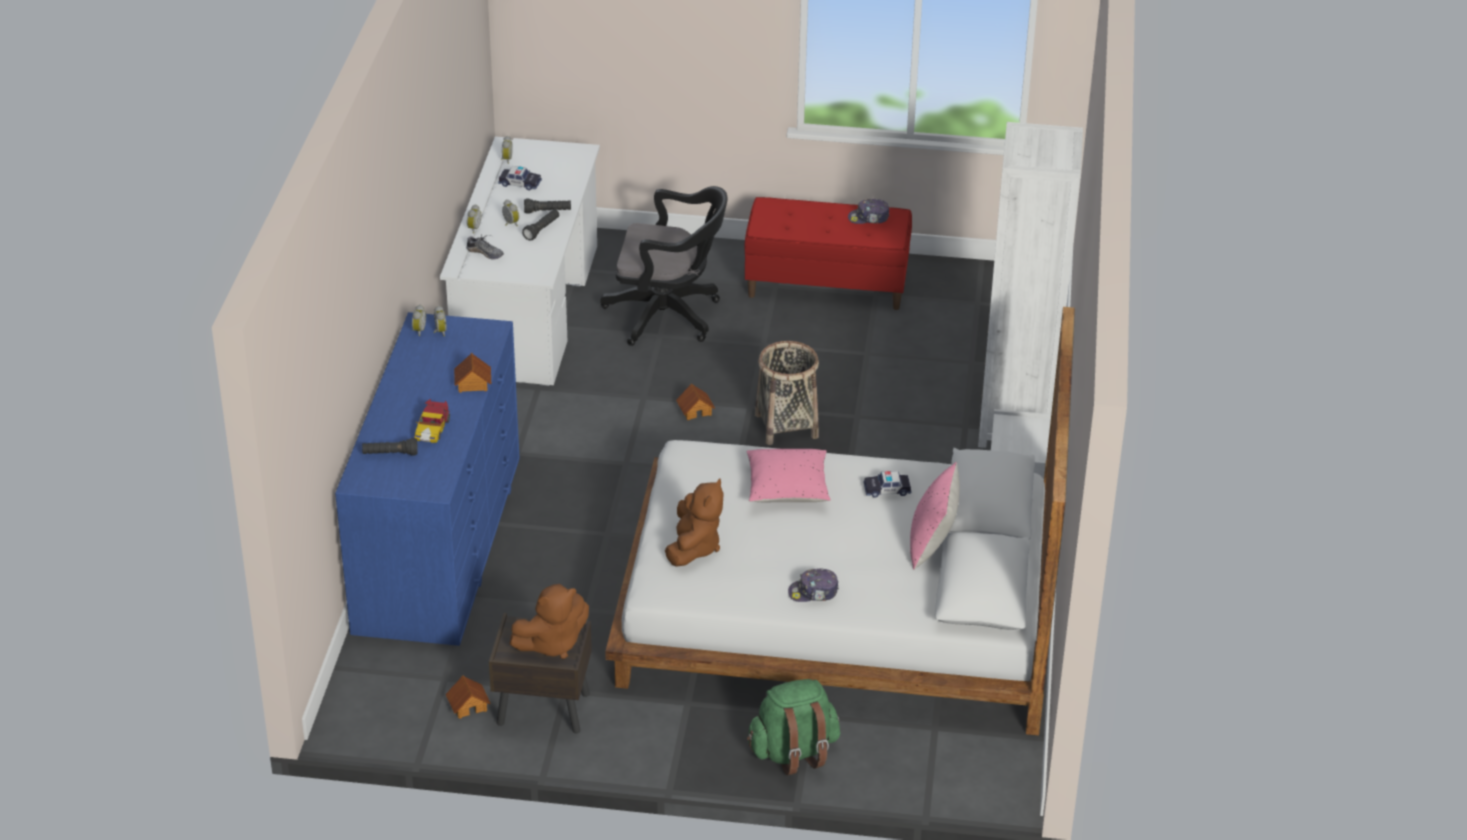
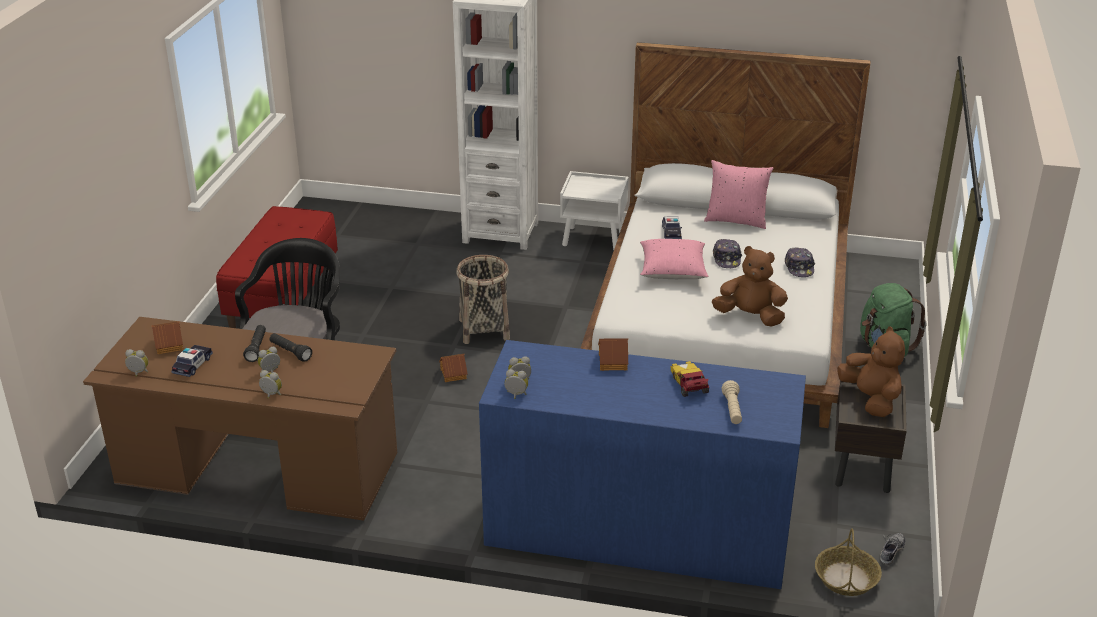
camera: 85 degrees left, 5 degrees down
(363, 681) = (846, 578): none -> basket
(390, 454) = (732, 410): black flashlight -> beige flashlight
(432, 429) = (689, 385): toy car -> toy car turned 120 degrees counterclockwise
(468, 705) = (866, 510): toy house -> toy house (168, 345)
(485, 253) = (322, 387): shoe -> shoe (891, 551)
(526, 311) = (258, 470): white desk -> brown desk
(869, 218) = (278, 223): cap -> cap (727, 259)

